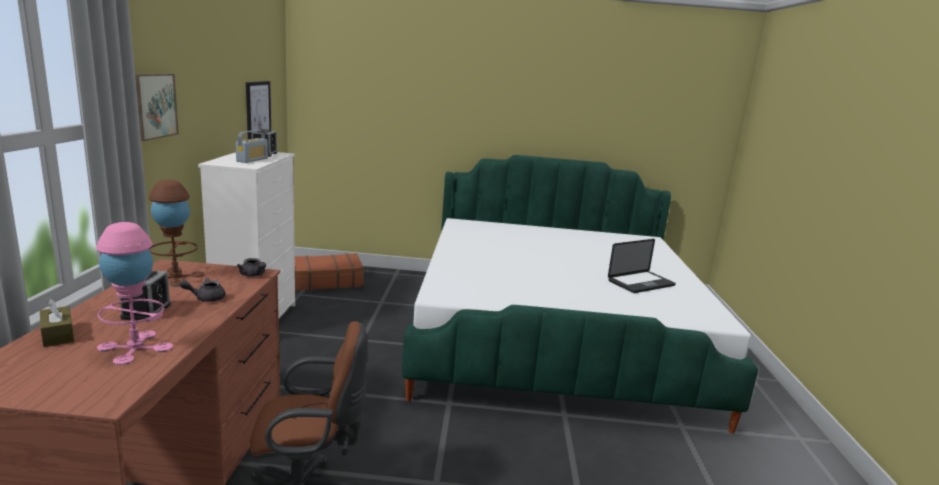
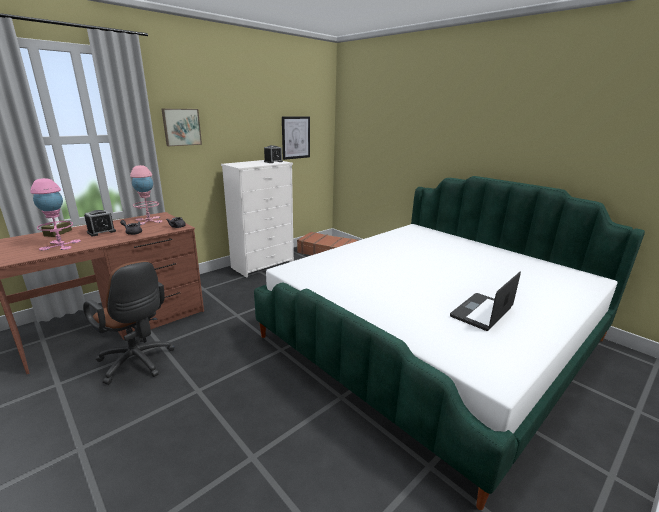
camera: 45 degrees right, 5 degrees up
(175, 277) = (149, 220): brown table lamp -> pink table lamp
(252, 160) = (254, 164): radio -> none
(641, 283) = (481, 312): laptop -> laptop turned 120 degrees clockwise

